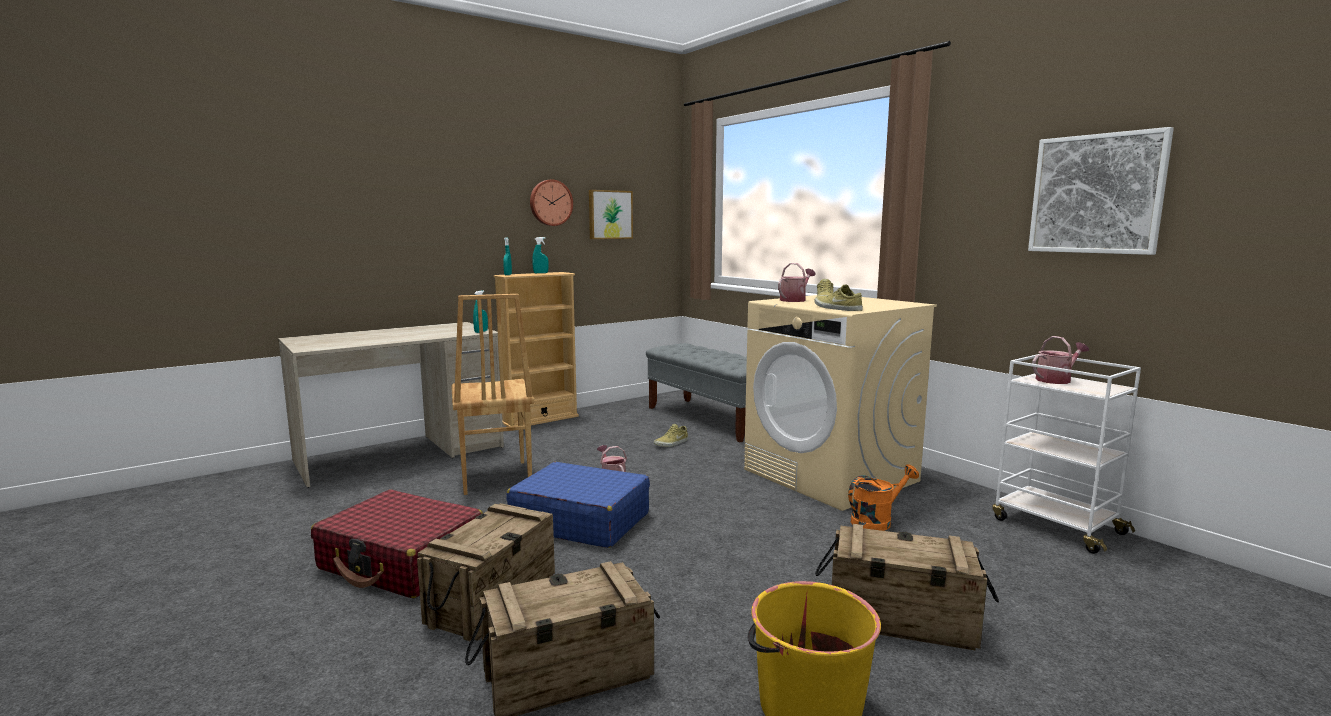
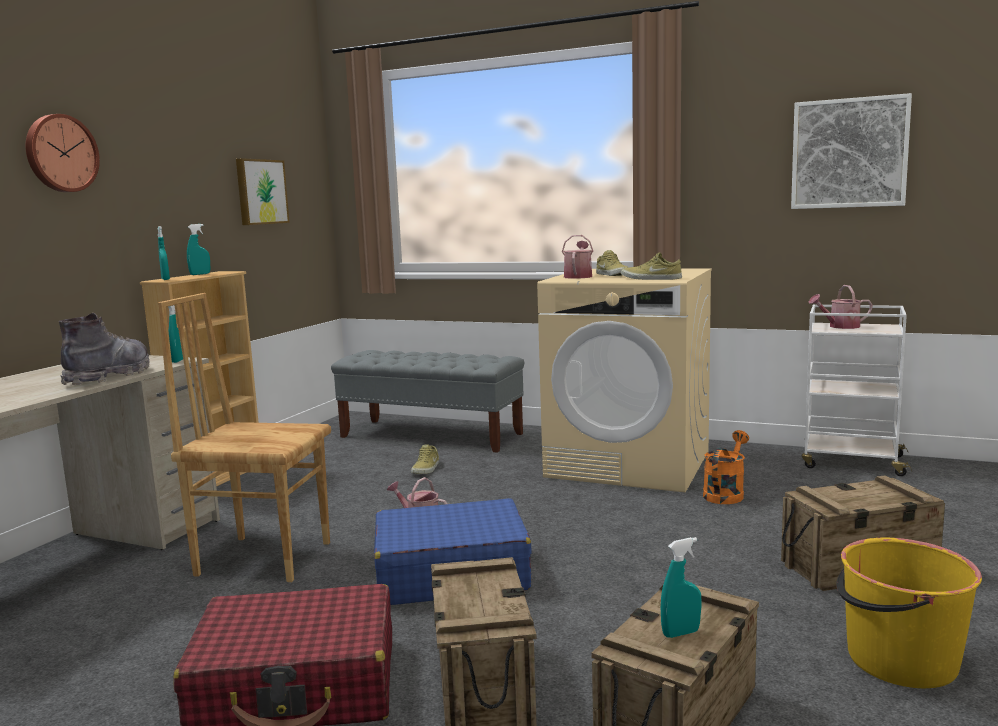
camera: 30 degrees left, 0 degrees up
(426, 336) = (110, 376): none -> grey boot
(494, 478) = (264, 557): brown chair -> brown chair turned 150 degrees clockwise
(550, 203) = (195, 176): wall clock -> wall clock (60, 153)
(556, 600) = (681, 633): none -> turquoise spray bottle
(1056, 380) = (840, 326): watering can -> watering can turned 135 degrees counterclockwise

